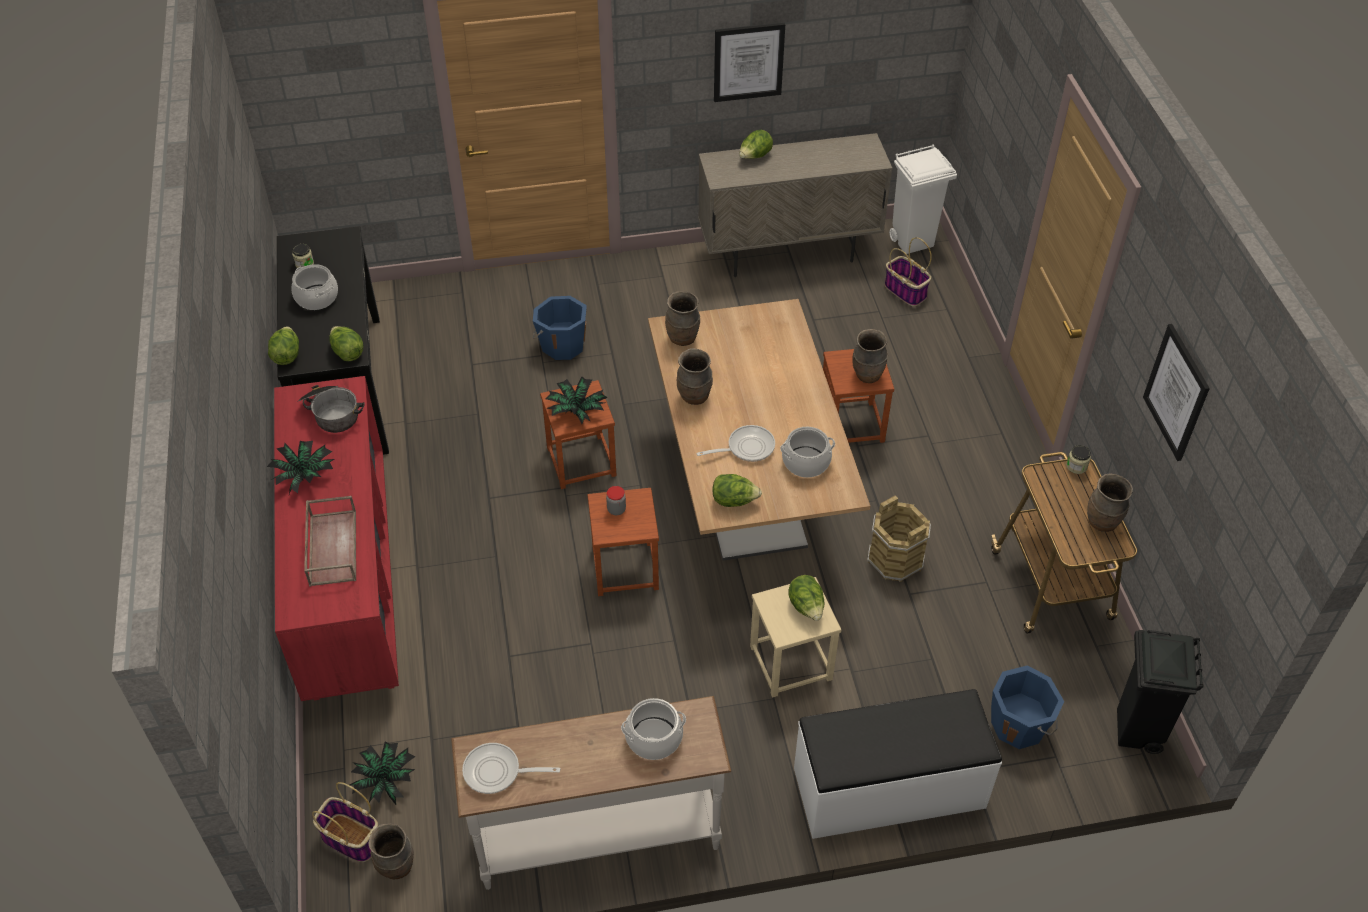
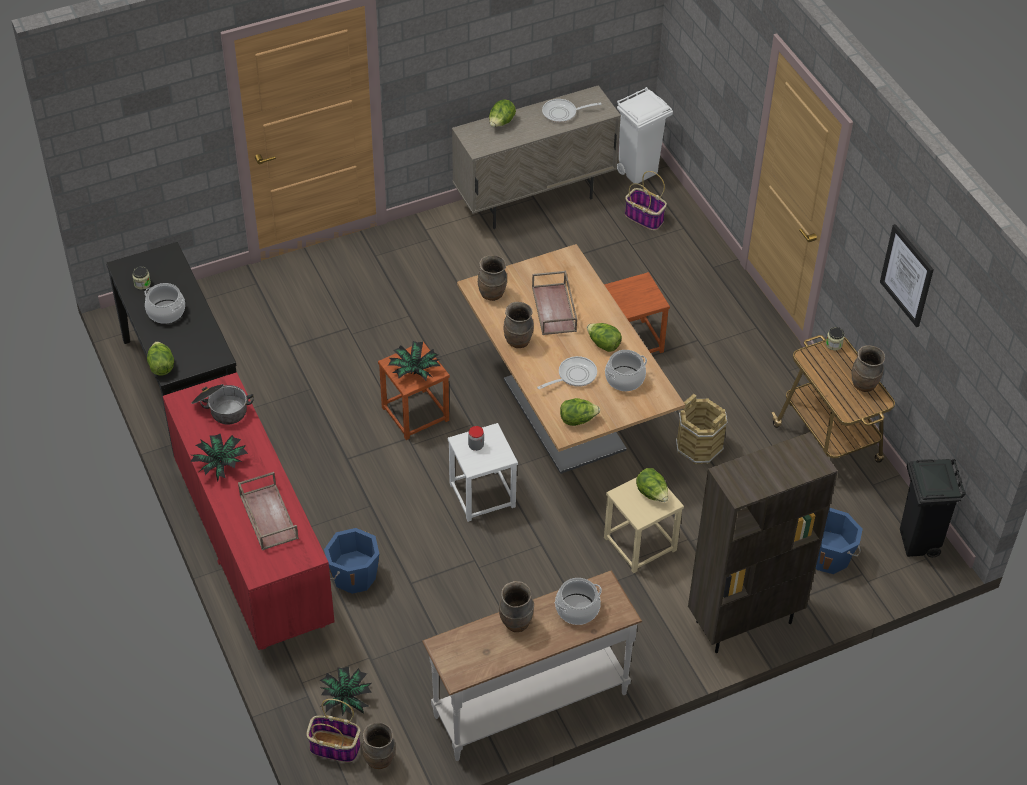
camera: 15 degrees left, 0 degrees up
(347, 352) = (213, 355): lettuce -> lettuce (603, 344)
(497, 772) = (467, 657): frying pan -> frying pan (562, 113)
(562, 345) = (363, 315): blue bucket -> blue bucket (353, 575)
(624, 568) = (481, 495): brown stool -> white stool
(748, 62) = (489, 45): picture -> none
(749, 367) = (555, 309): none -> brown tray
(867, 376) = (645, 299): brown vase -> brown vase (516, 623)
(889, 789) = (743, 623): white bench -> brown bookcase

